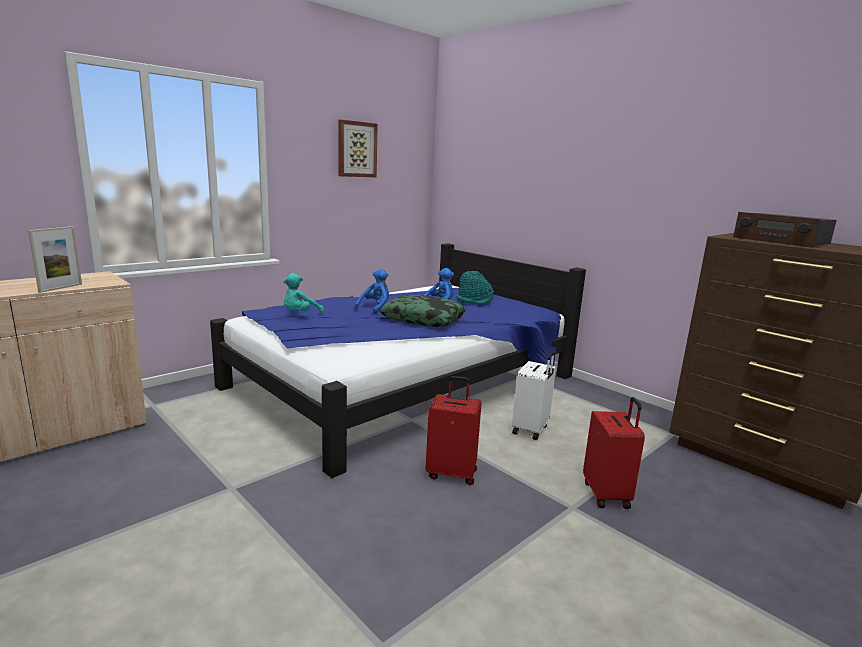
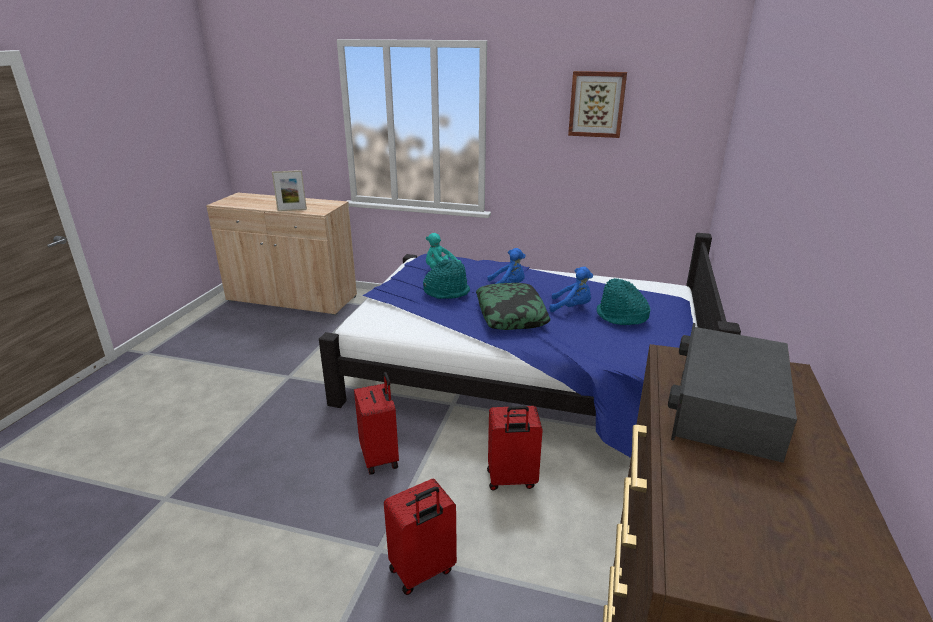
camera: 60 degrees right, 10 degrees up
(350, 322) = (447, 292): none -> turquoise hat
(531, 430) = (511, 480): white suitcase -> red suitcase

